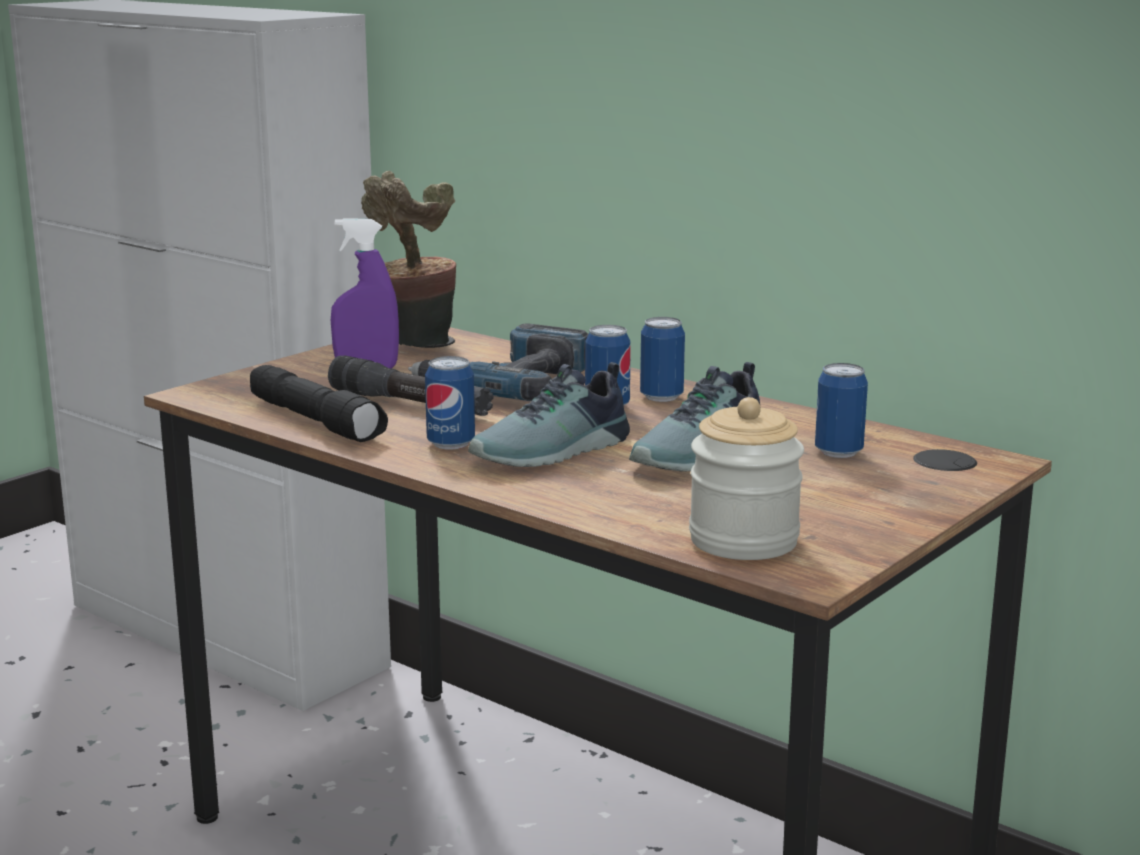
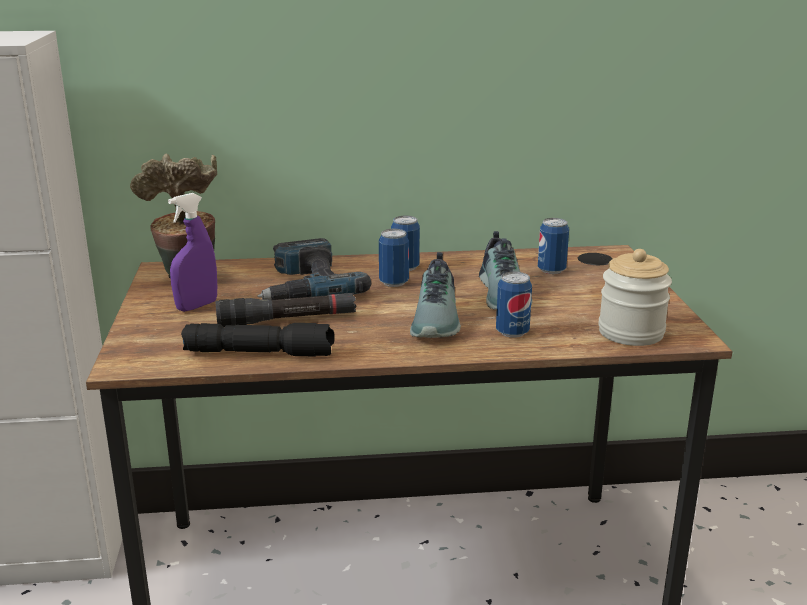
camera: 45 degrees left, 5 degrees up
(451, 444) = (374, 336): can -> can (512, 332)

